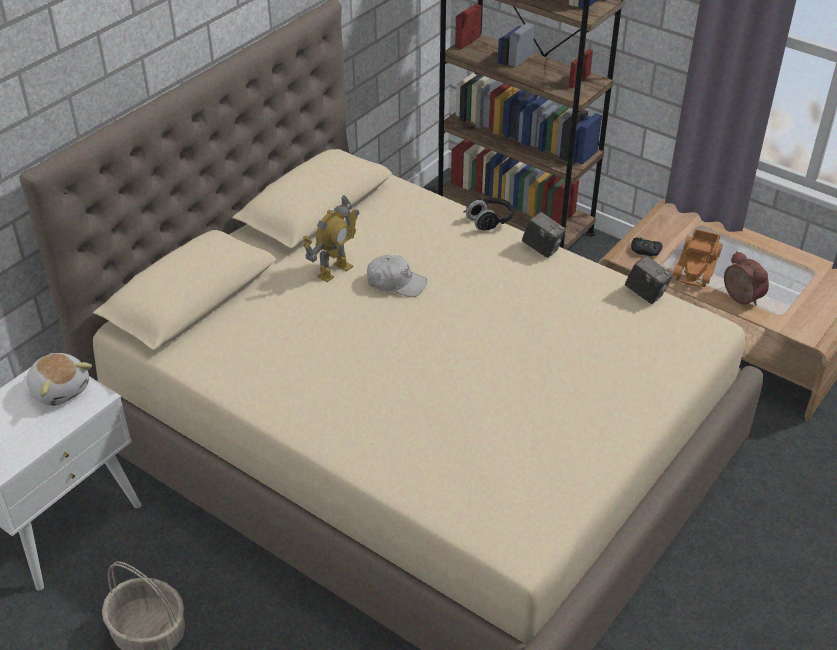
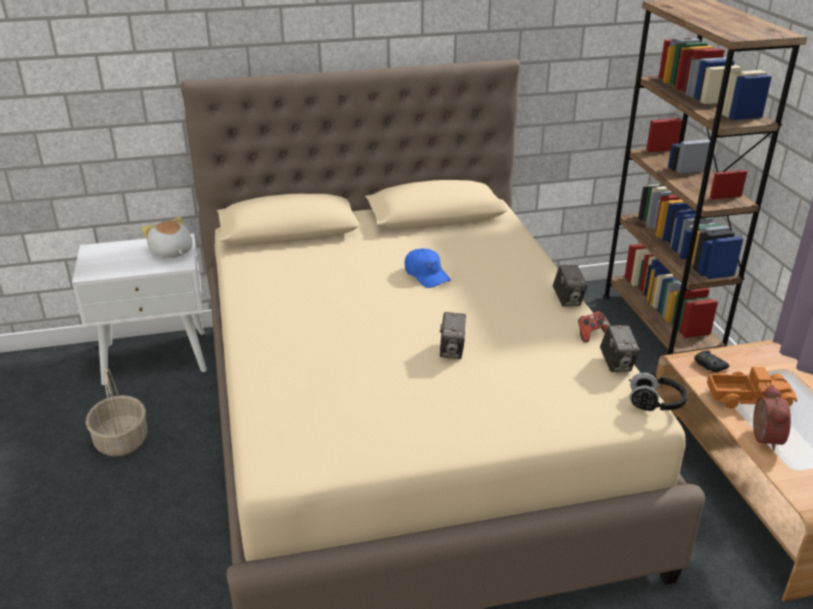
camera: 40 degrees right, 10 degrees down
(60, 389) = (171, 252): plush toy -> plush toy turned 150 degrees clockwise
(334, 271) = (395, 252): toy robot -> none
(396, 283) = (426, 275): white cap -> blue cap
(489, 221) = (549, 268): black headphones -> black headphones (655, 403)
(515, 351) = (452, 351): none -> camera
(598, 275) = (591, 334): none -> game controller
(698, 266) = (748, 397): toy truck -> toy truck turned 150 degrees counterclockwise

